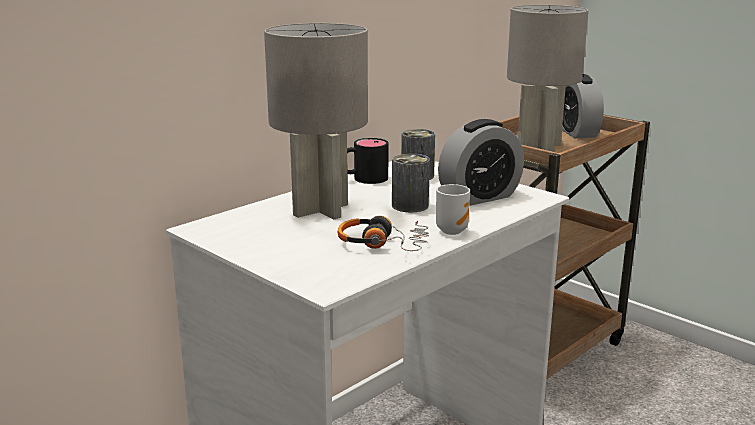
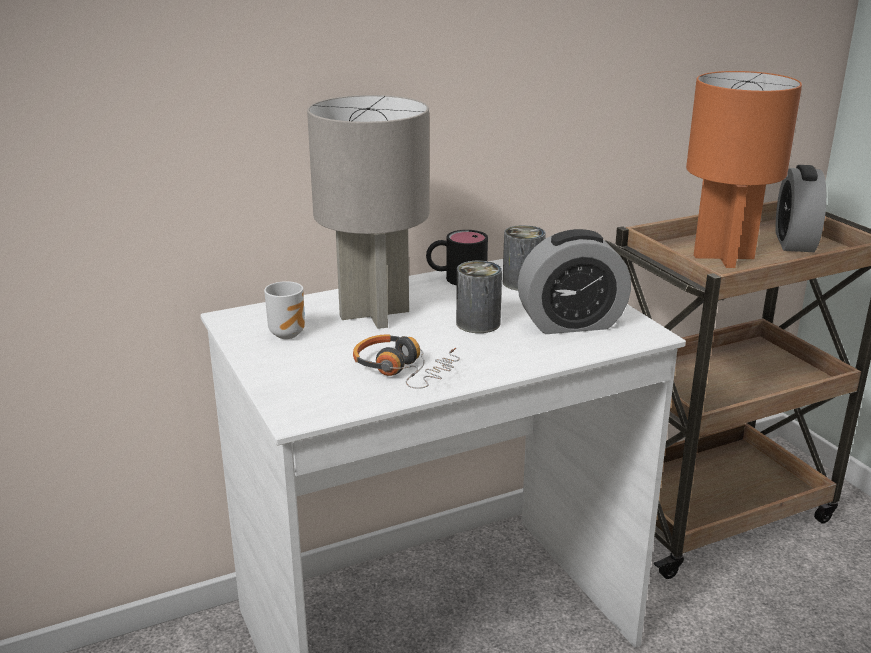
camera: 20 degrees right, 5 degrees up
(451, 230) = (496, 365): mug -> mug (289, 333)
(539, 146) = (724, 256): grey table lamp -> orange table lamp

